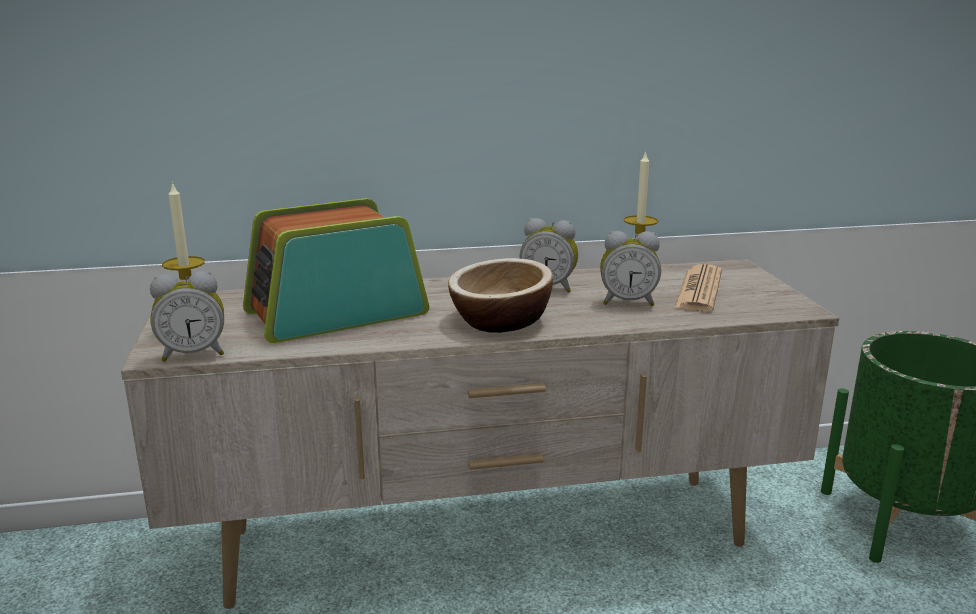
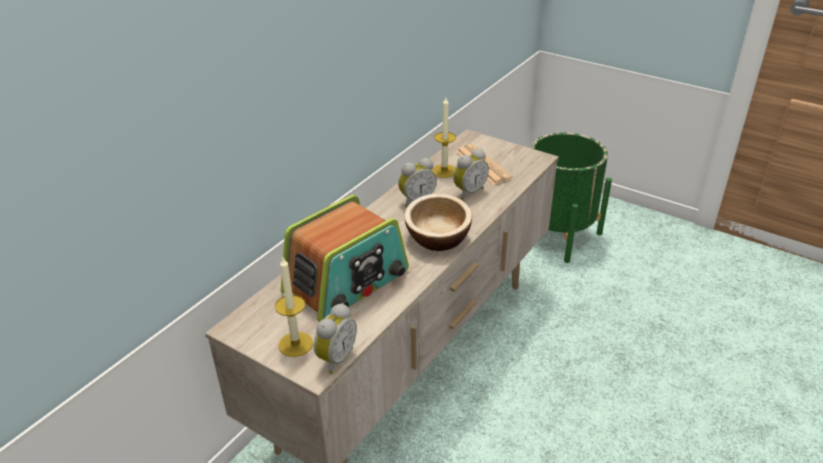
camera: 45 degrees left, 15 degrees up
(335, 313) = (347, 282): radio -> radio turned 150 degrees counterclockwise

